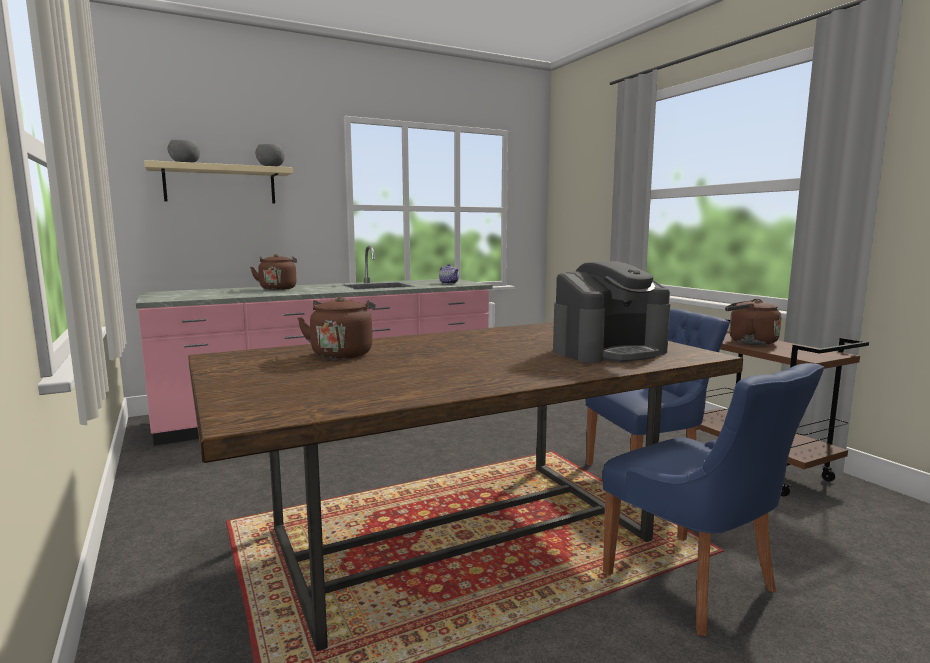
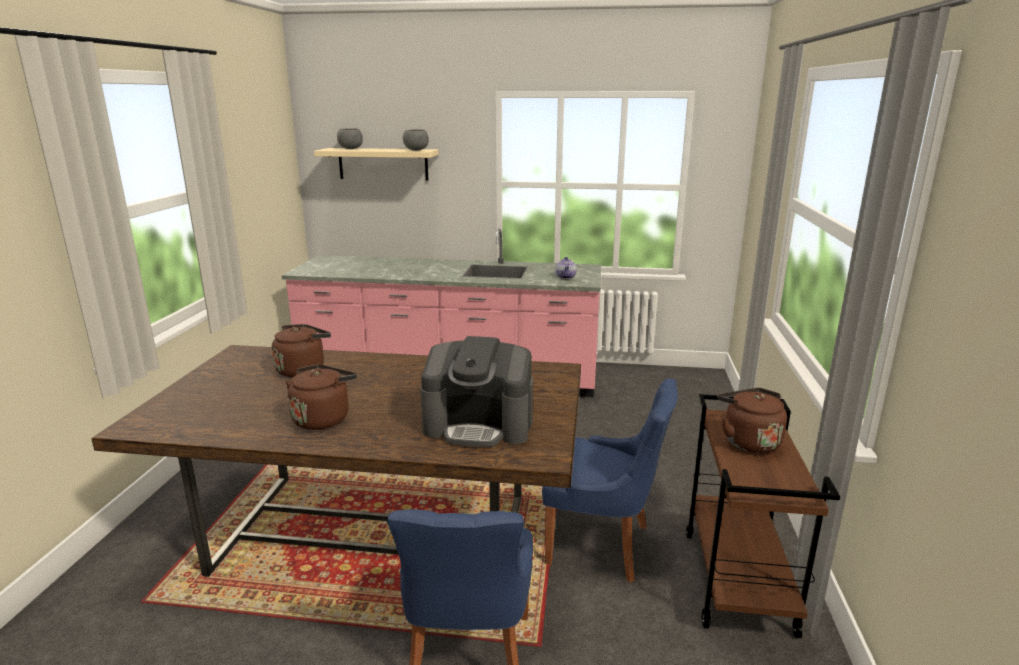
camera: 35 degrees right, 10 degrees up
(278, 288) = (409, 264): brown kettle -> brown kettle (323, 418)

